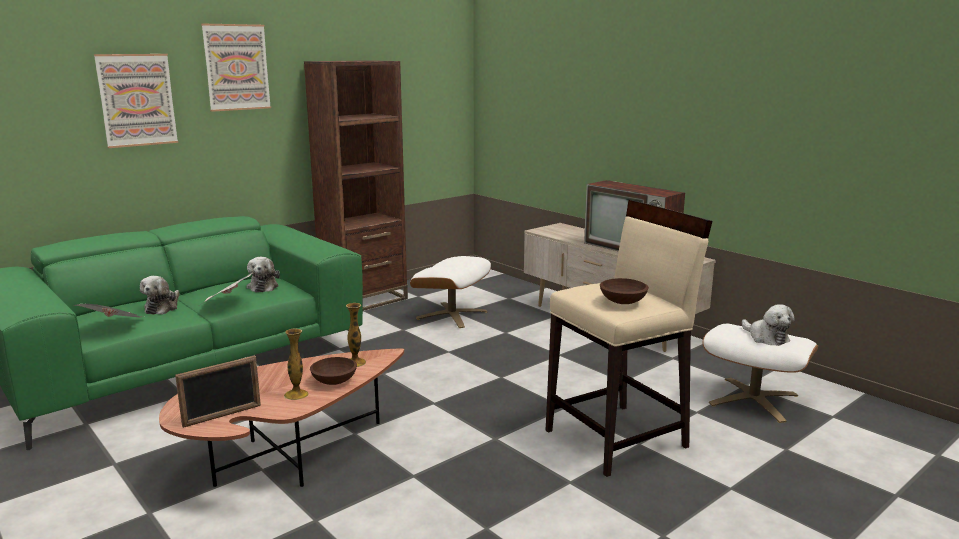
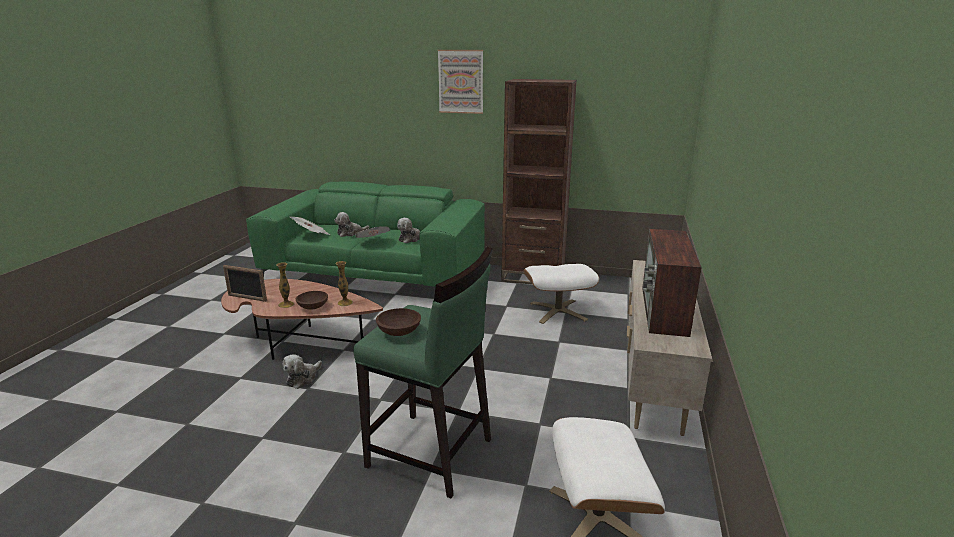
camera: 55 degrees right, 5 degrees up
(137, 100) = (394, 101): picture -> none
(617, 438) = (430, 454): beige stool -> green stool
(766, 338) = (599, 456): plush toy -> plush toy (303, 378)

